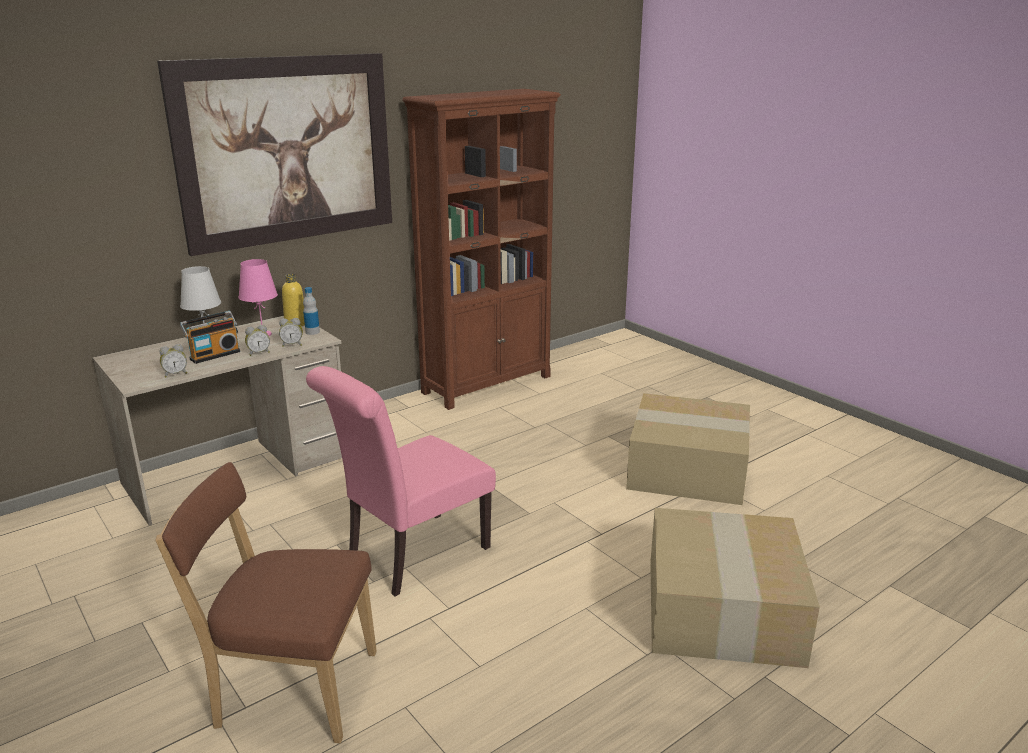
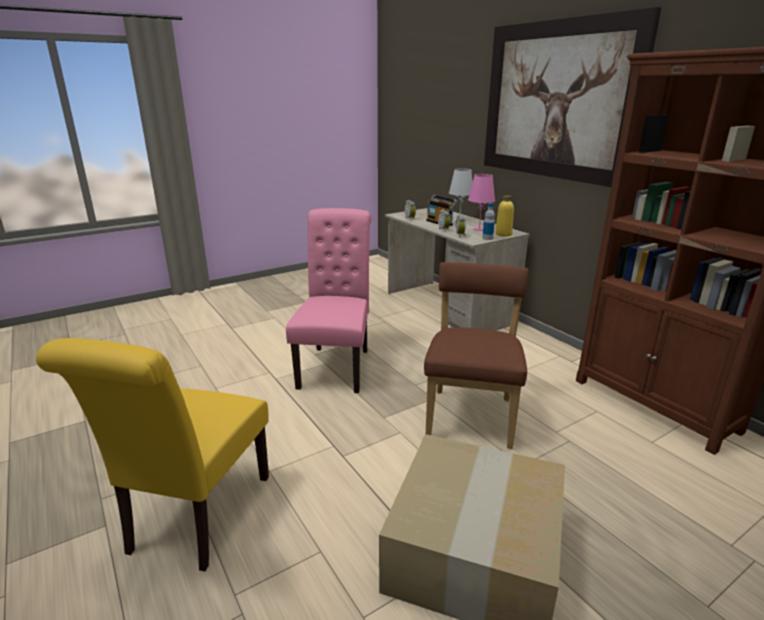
camera: 95 degrees right, 0 degrees up
(290, 688) = (236, 336): brown chair -> brown chair (471, 414)
(411, 556) = (336, 365): pink chair -> pink chair turned 45 degrees clockwise
(725, 612) = (195, 519): cardboard box -> yellow chair

